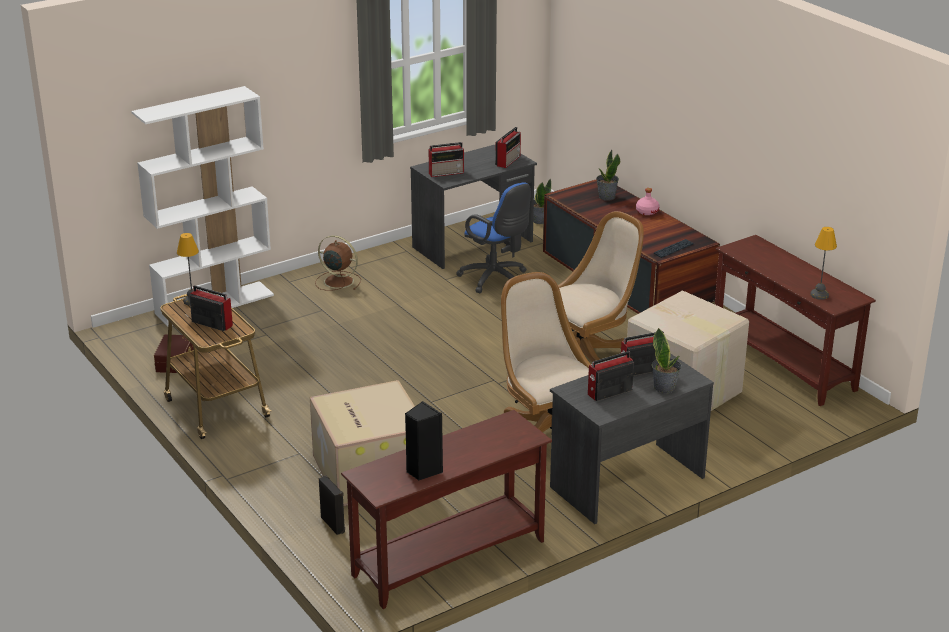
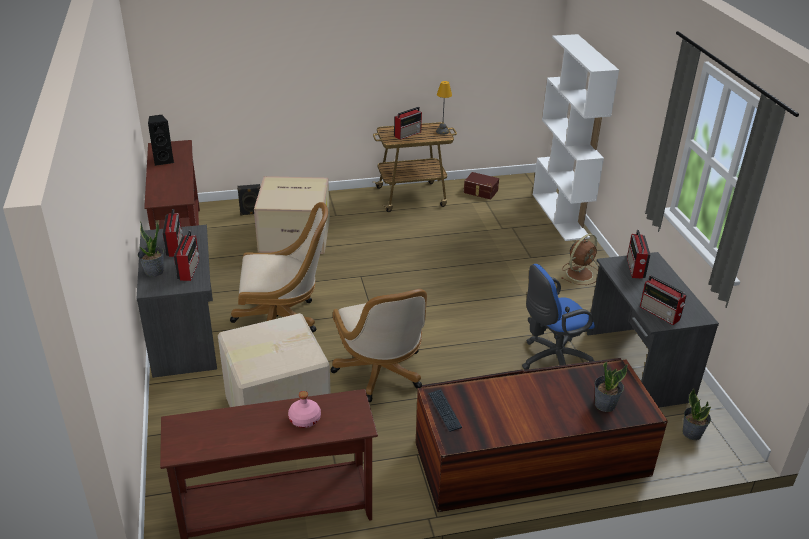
camera: 110 degrees right, 5 degrees up
(647, 211) = (552, 424): pink bottle -> pink bottle (305, 419)
(819, 294) = (207, 424): table lamp -> none

